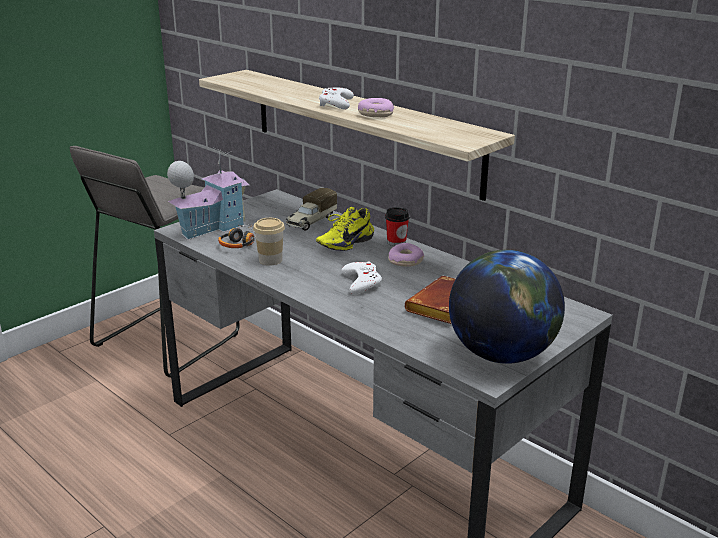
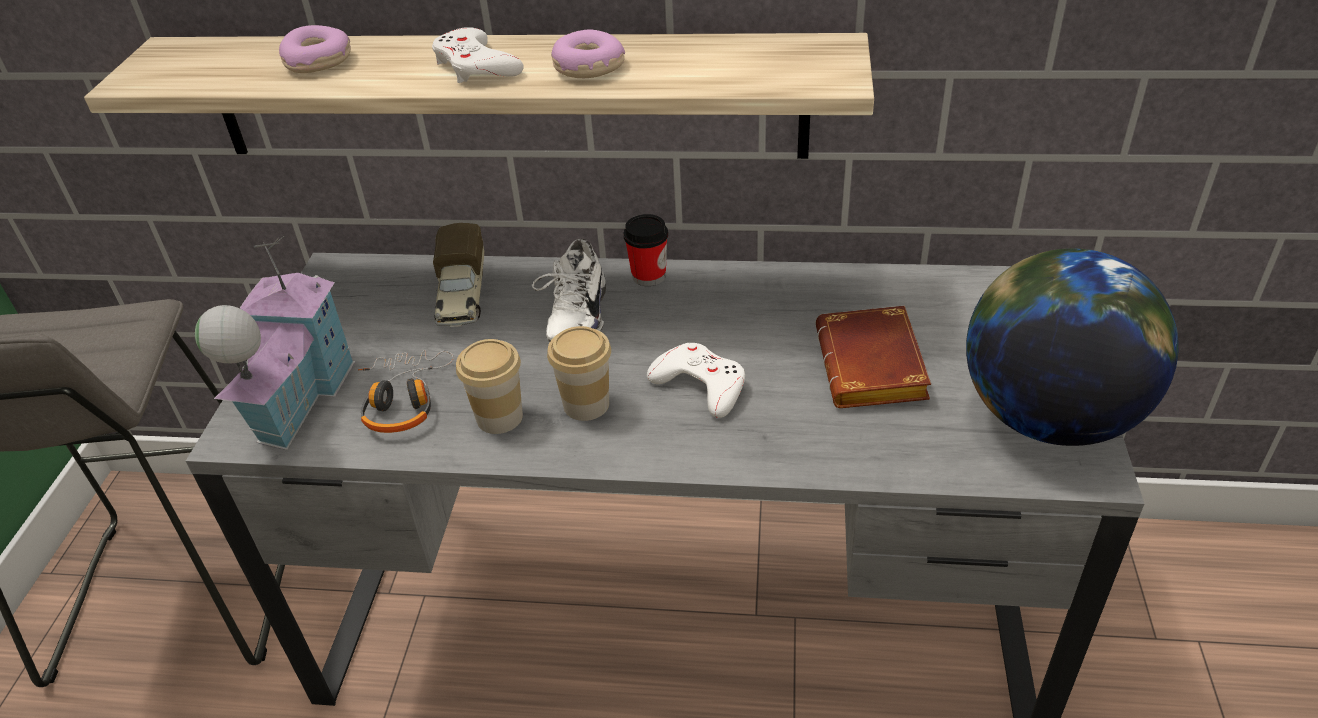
camera: 35 degrees left, 15 degrees up
(307, 269) = (586, 404): none -> cup
(344, 243) = (573, 317): yellow shoe -> white shoe
(406, 261) = (709, 307): donut -> donut (318, 61)

